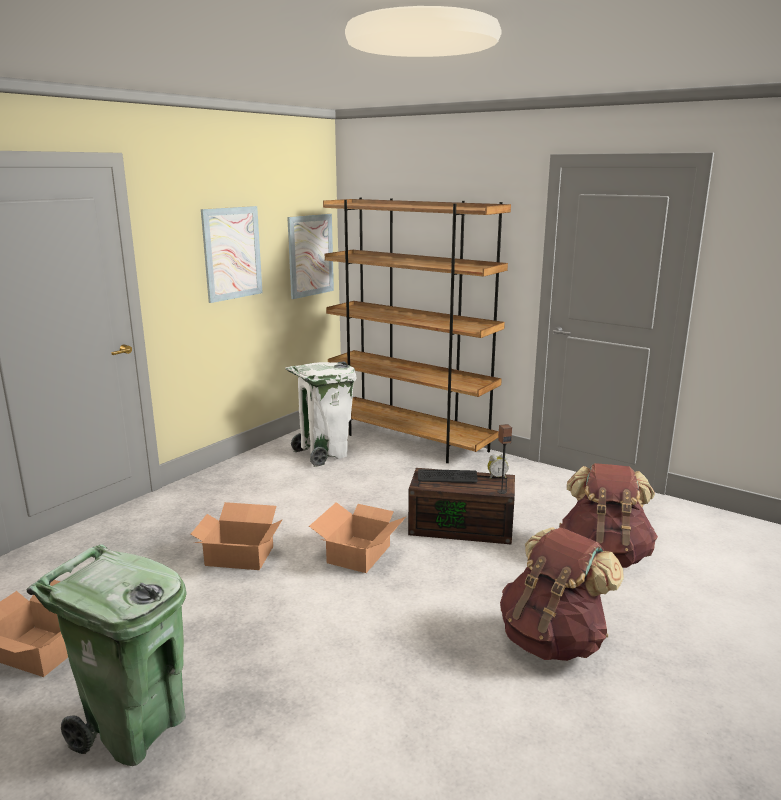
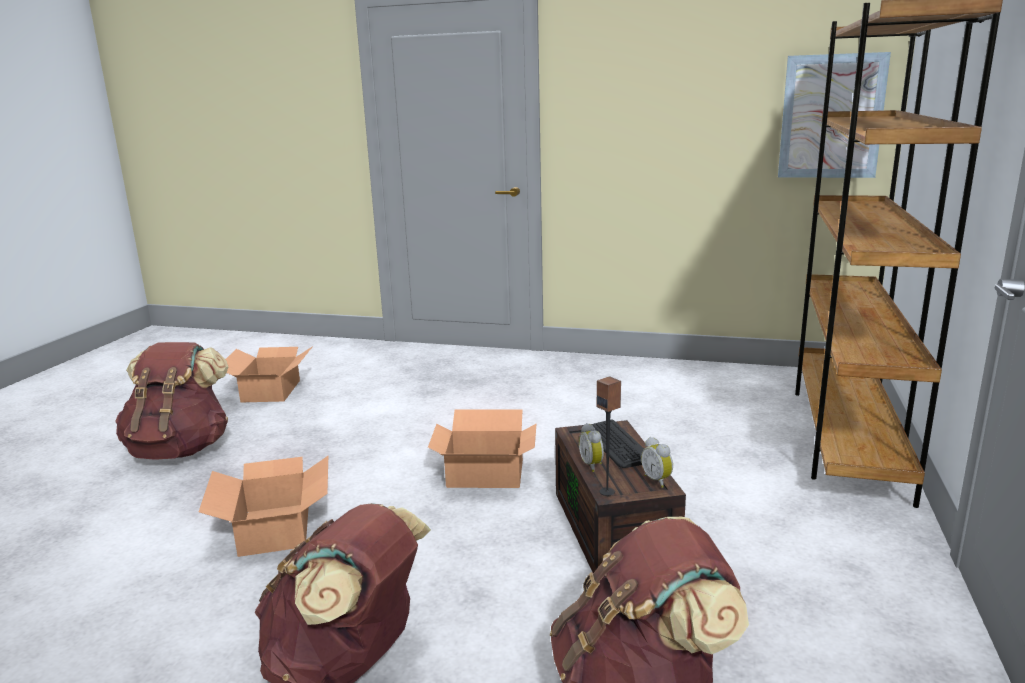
camera: 70 degrees right, 0 degrees up
(135, 729) = (180, 449): green trash can -> brown backpack
(232, 253) = (676, 102): picture -> none
(239, 555) = (441, 416): cardboard box -> cardboard box (276, 528)
(323, 454) = (716, 394): white trash can -> none
(468, 488) = (592, 465): none -> alarm clock

